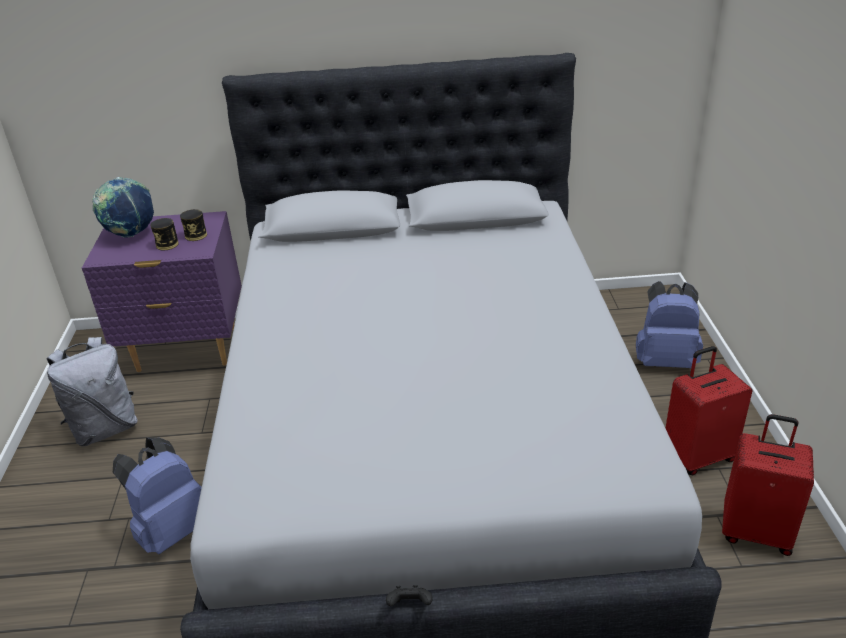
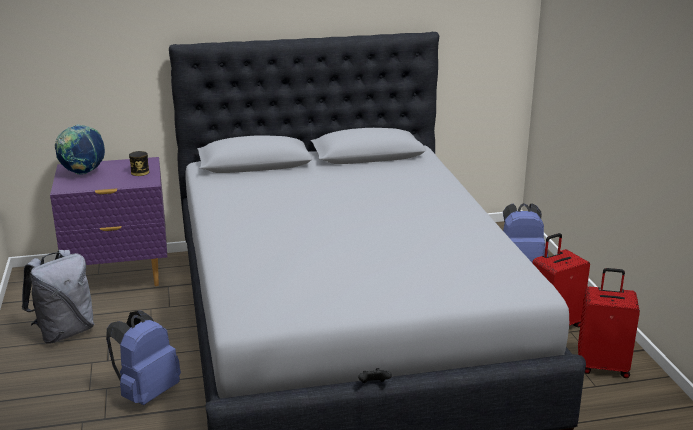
camera: 10 degrees left, 10 degrees down
(167, 244) = (118, 178): can -> none

